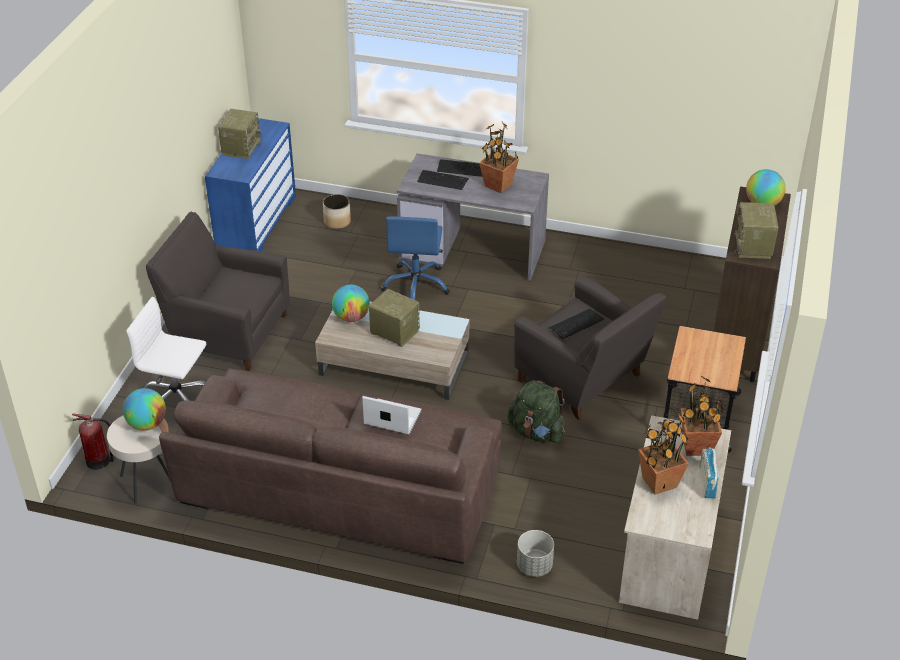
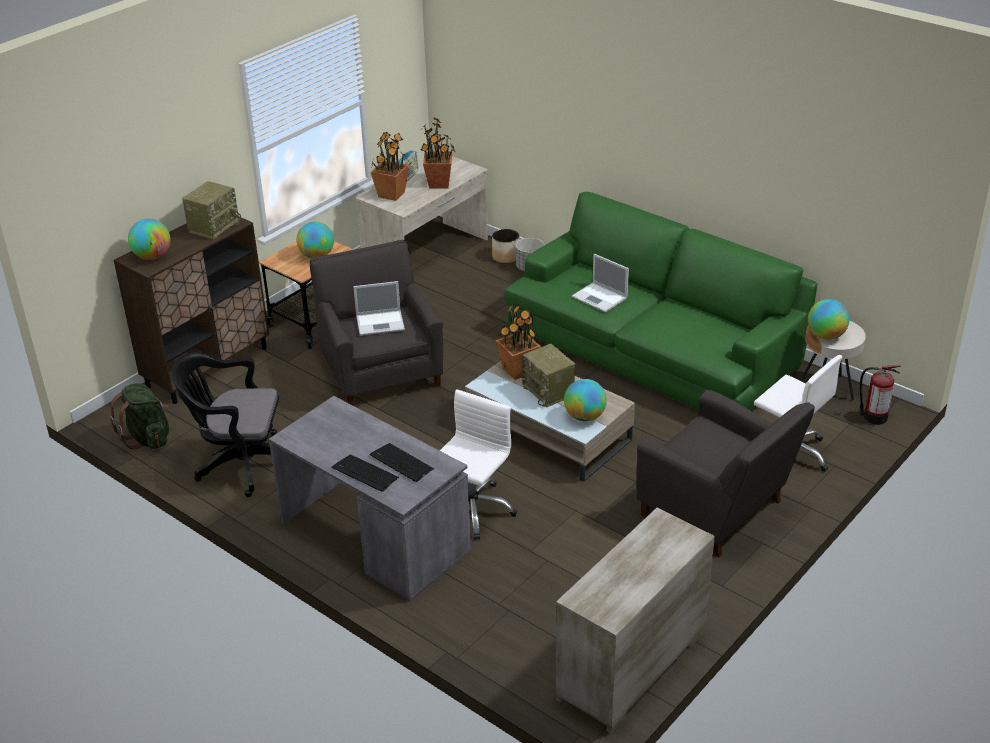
camera: 155 degrees left, 5 degrees down
(241, 147) = (647, 572): radio -> none
(256, 223) = (632, 666): blue dresser -> beige dresser
(337, 222) = (517, 633): planter -> planter (506, 257)
(339, 485) = (653, 347): brown sofa -> green sofa
(416, 285) = (472, 509): blue office chair -> white office chair
(498, 185) = (342, 438): potted plant -> potted plant (518, 370)
(537, 432) = (458, 343): green backpack -> green backpack (148, 438)
(576, 324) = (381, 323): keyboard -> laptop
(617, 271) = (240, 464): none -> black office chair
(698, 359) = (317, 256): none -> globe

